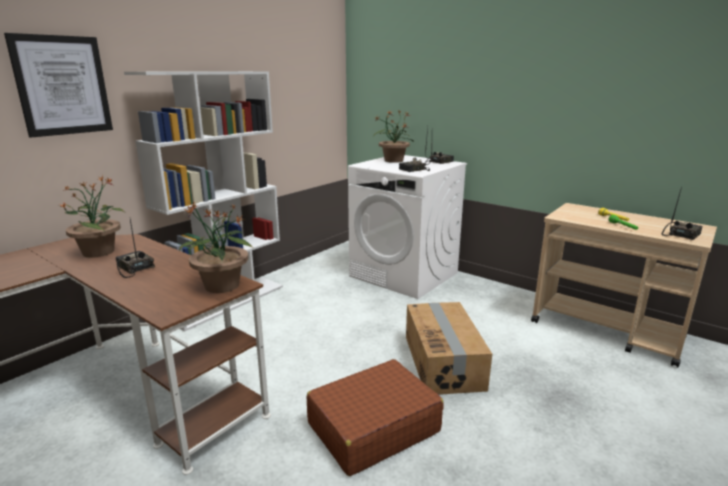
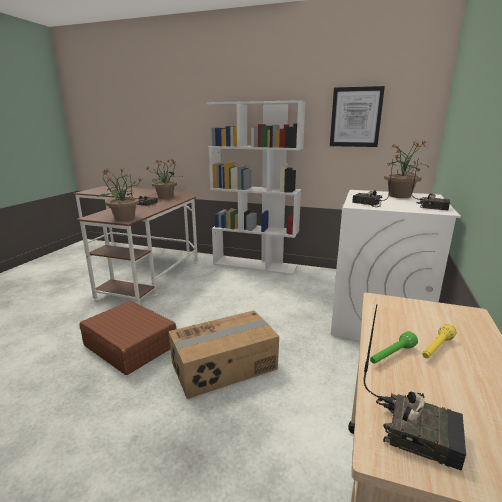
camera: 70 degrees right, 0 degrees up
(62, 85) = (191, 111): picture -> picture (355, 117)

